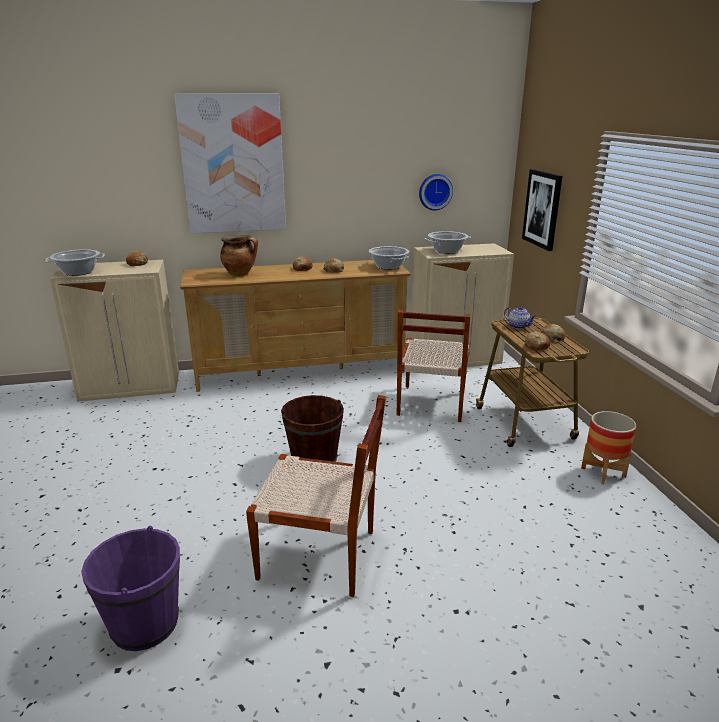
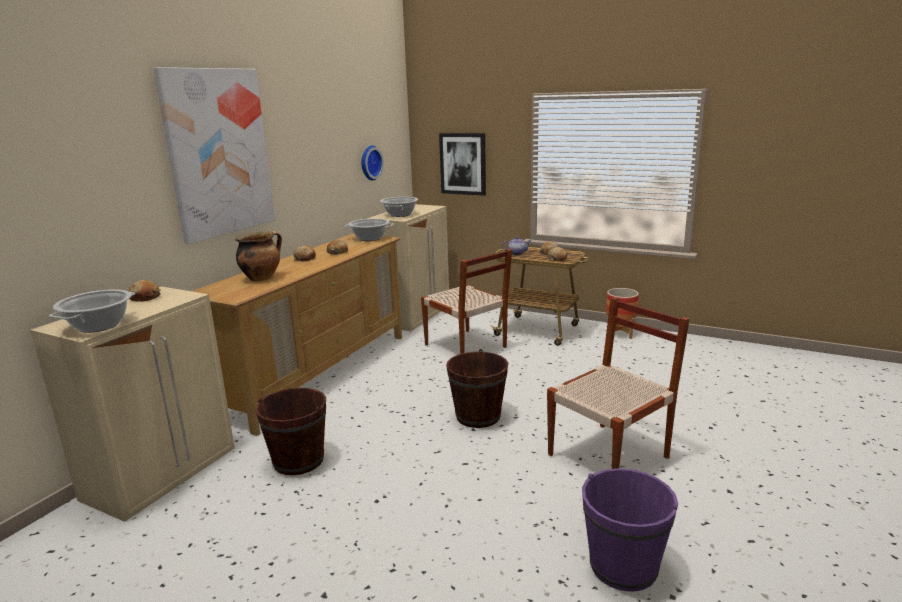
camera: 50 degrees left, 5 degrees down
(179, 419) = (298, 460): none -> brown bucket

